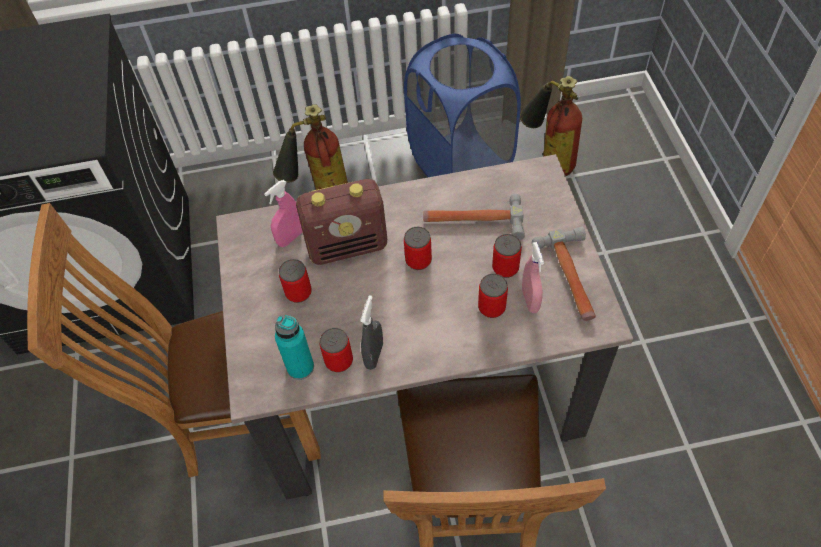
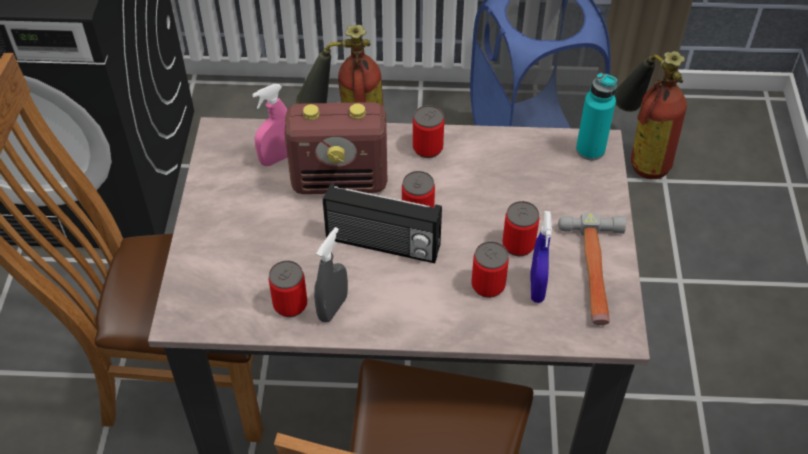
camera: 10 degrees right, 5 degrees down
(298, 292) = (267, 220): can -> can (427, 148)
(300, 367) = (244, 302): turquoise bottle -> turquoise bottle (590, 150)
(398, 292) = (382, 245): none -> radio
(472, 220) = (496, 184): hammer -> none
(530, 300) = (536, 288): pink spray bottle -> blue spray bottle

